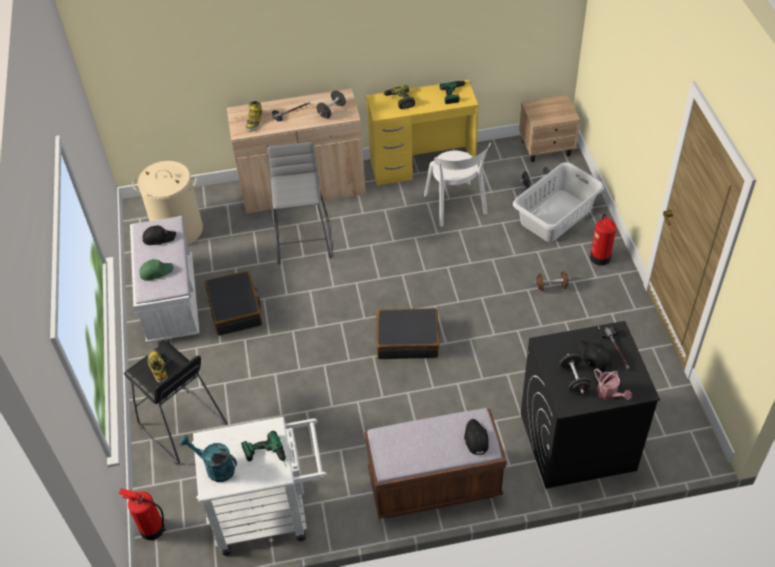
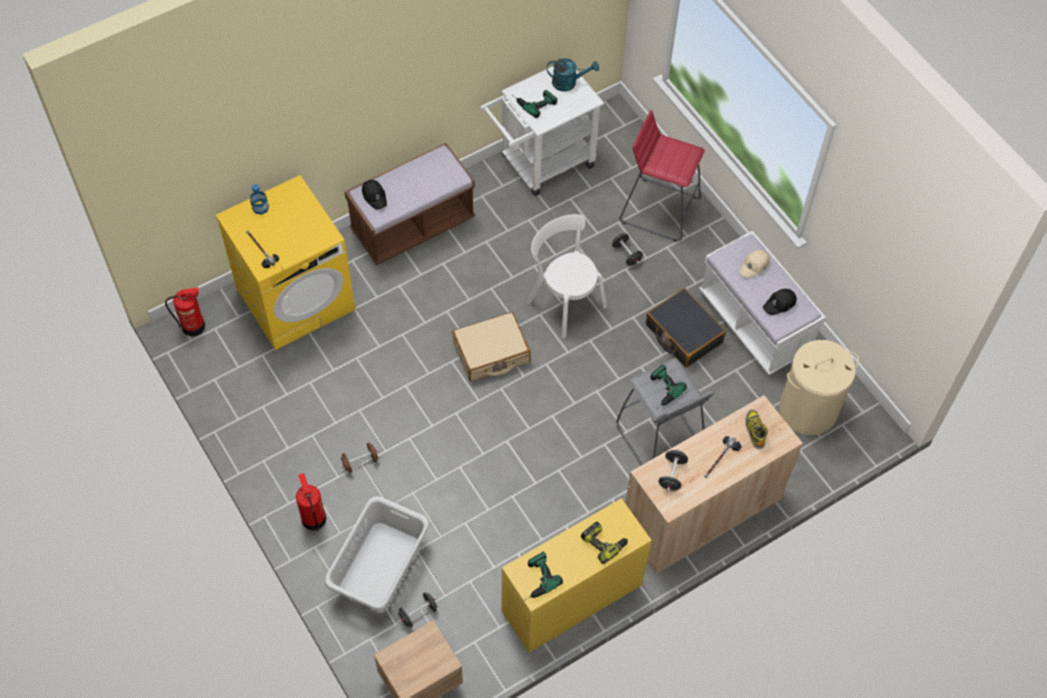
camera: 155 degrees right, 10 degrees up
(151, 528) = (630, 127): fire extinguisher -> fire extinguisher (194, 326)
(156, 272) = (754, 266): green cap -> beige cap
(157, 367) = (676, 158): boot -> none
(182, 426) = (659, 209): black stool -> red stool
(300, 186) = (660, 390): none -> power drill
(407, 340) = (491, 353): black suitcase -> beige suitcase
(456, 206) = (504, 544): white chair -> white chair (564, 301)
(574, 380) = (294, 211): black dumbbell -> black dumbbell (626, 254)
(576, 442) = (296, 298): black washing machine -> yellow washing machine
(594, 358) = (280, 236): black cap -> none
(609, 393) = (260, 207): watering can -> bottle

